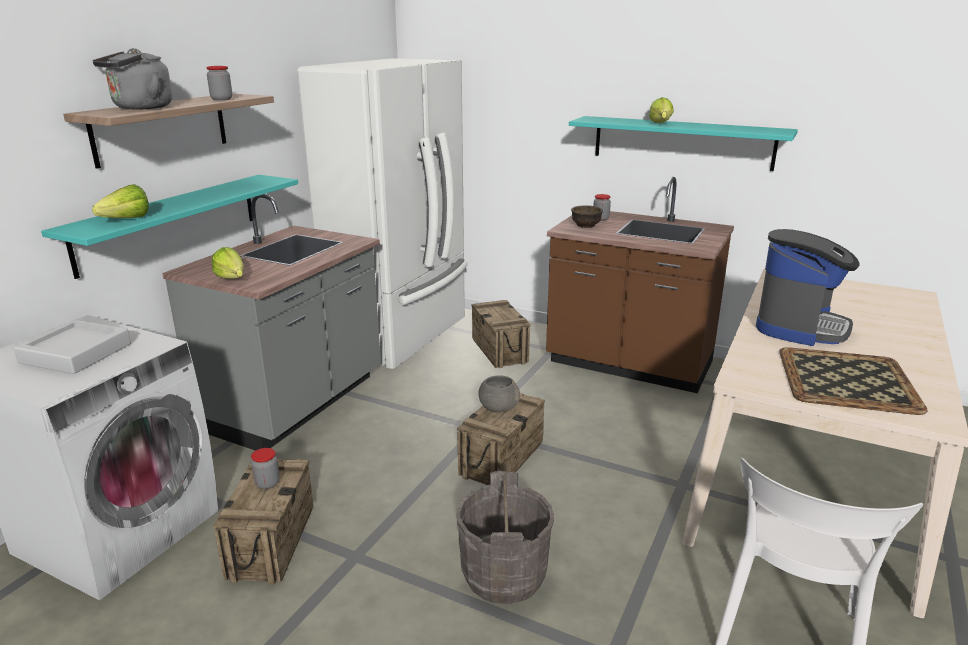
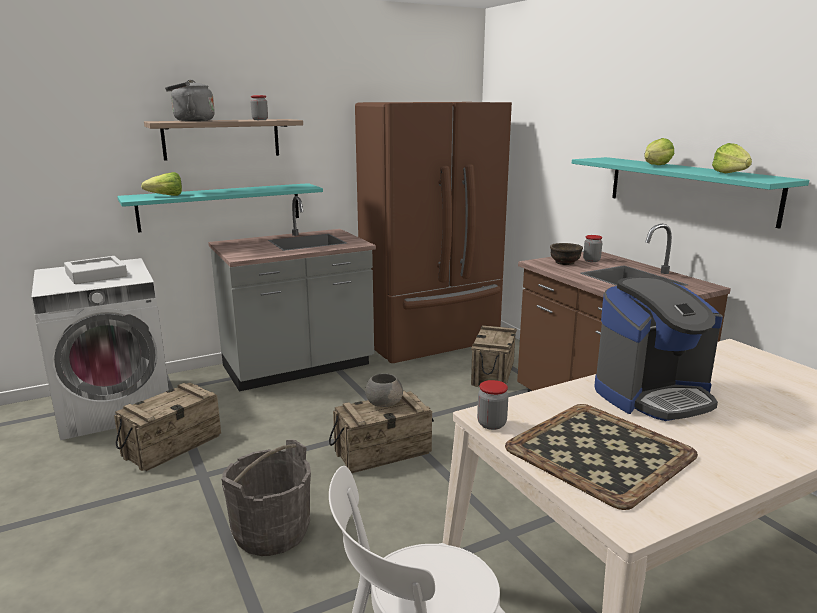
camera: 35 degrees right, 5 degrees down
(232, 280) = (232, 252): lettuce -> lettuce (732, 175)
(267, 483) = (173, 399): jar -> jar (491, 424)
(405, 334) = (434, 342): white fridge -> brown fridge

